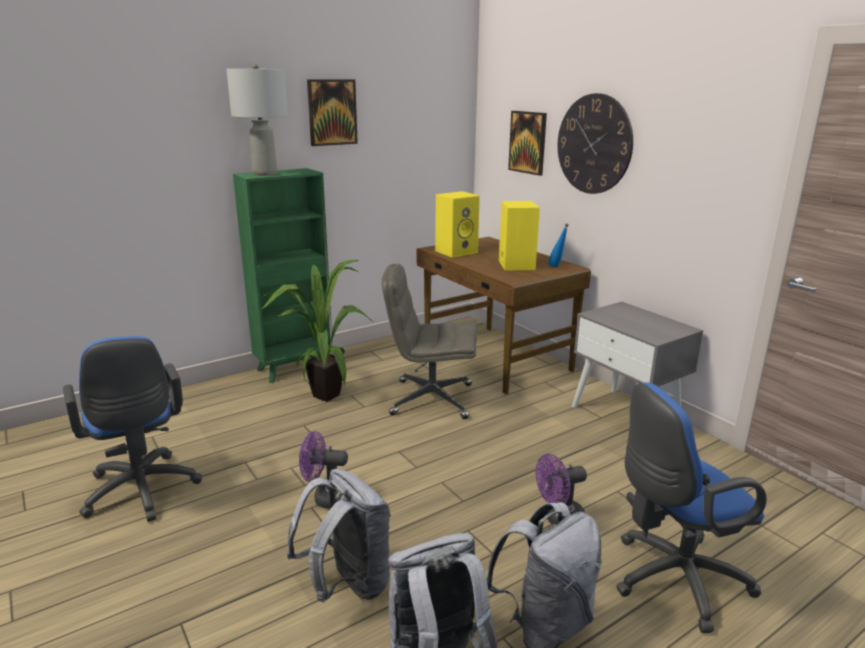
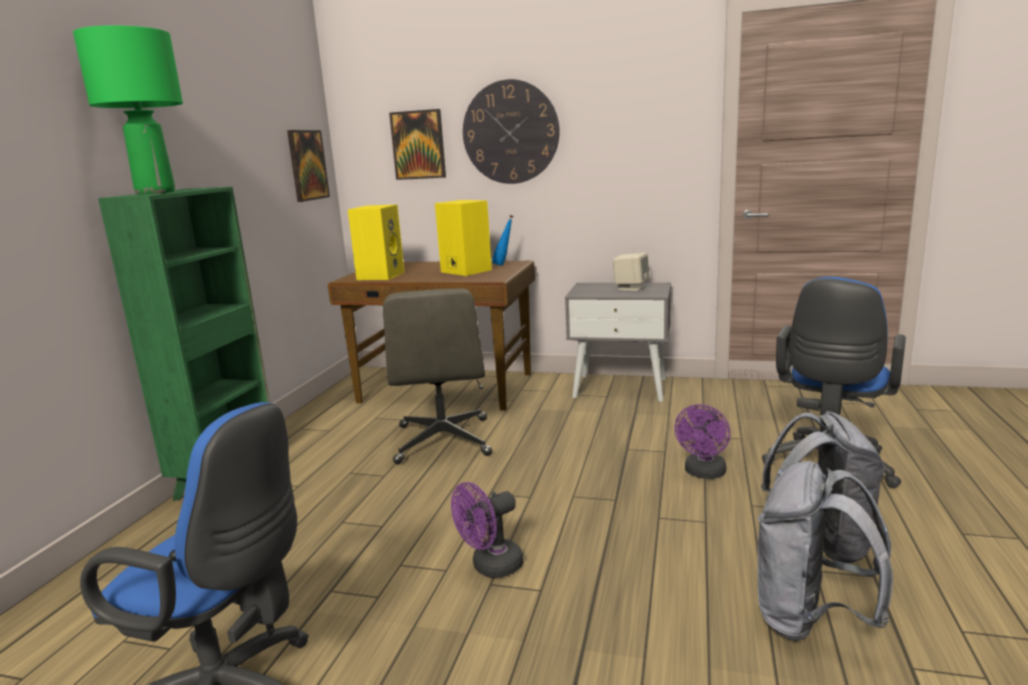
camera: 40 degrees left, 5 degrees down
(265, 174) = (155, 193): grey table lamp -> green table lamp
(322, 394) = (313, 486): potted plant -> none
(332, 112) = (200, 112): picture -> picture (307, 165)
(347, 584) = (645, 619): grey backpack -> none
(430, 399) = (443, 441): grey office chair -> grey office chair turned 60 degrees counterclockwise
(651, 323) = (631, 288): none -> beige speaker

